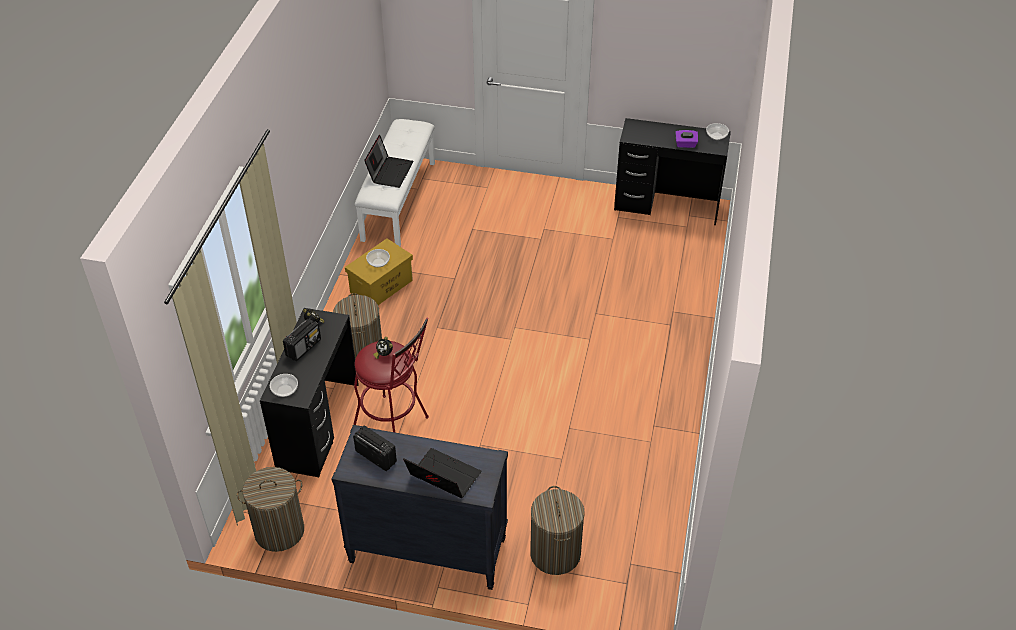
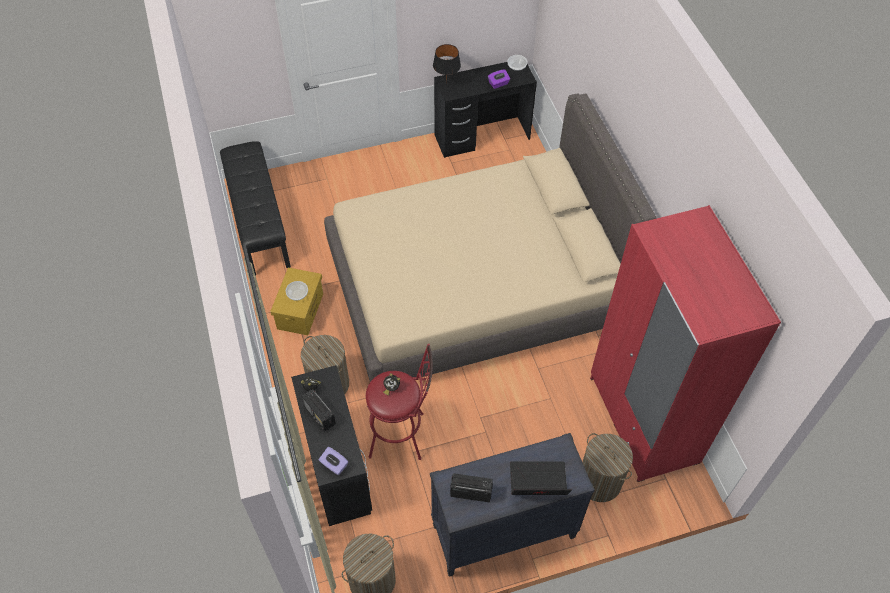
camera: 30 degrees left, 10 degrees up
(285, 390) = (334, 465): bowl -> purple tissue box
(304, 347) = (320, 415): radio -> radio turned 135 degrees clockwise
(390, 171) = (255, 204): laptop -> none
(398, 200) = (258, 222): white bench -> black bench
(560, 333) = (476, 288): none -> beige bed
(632, 128) = (446, 84): none -> black table lamp
(643, 520) = (643, 420): none -> red wardrobe

